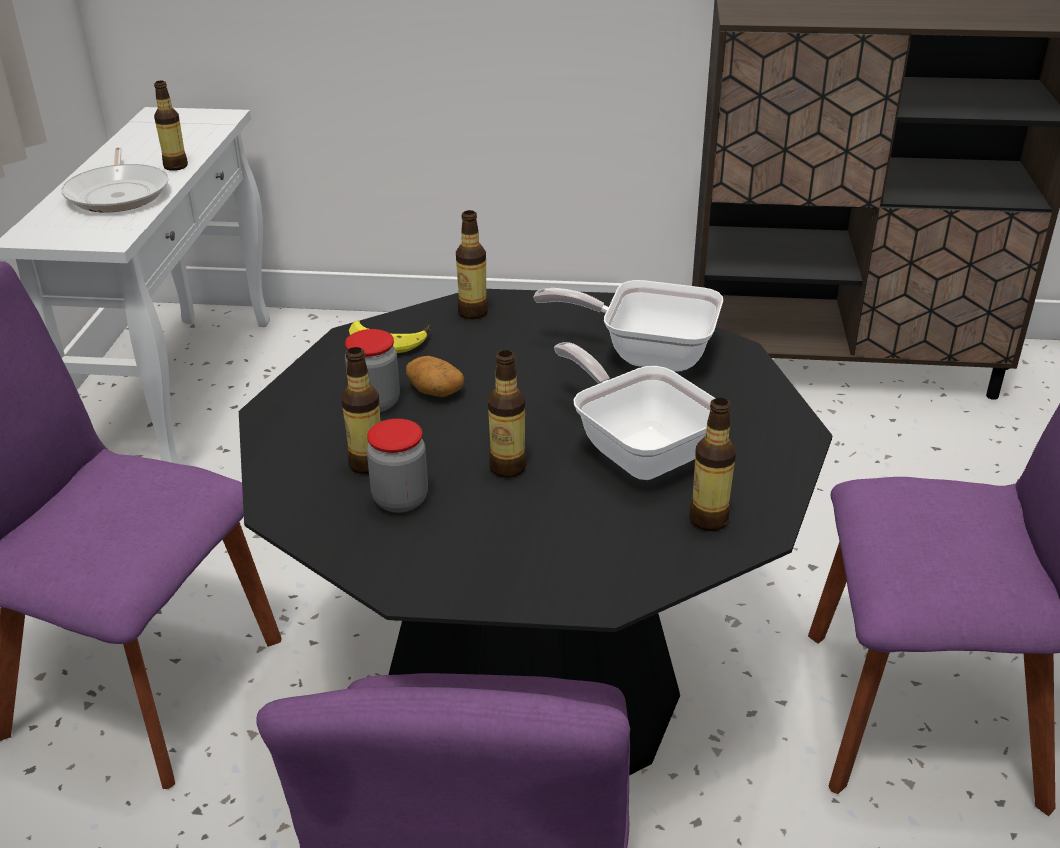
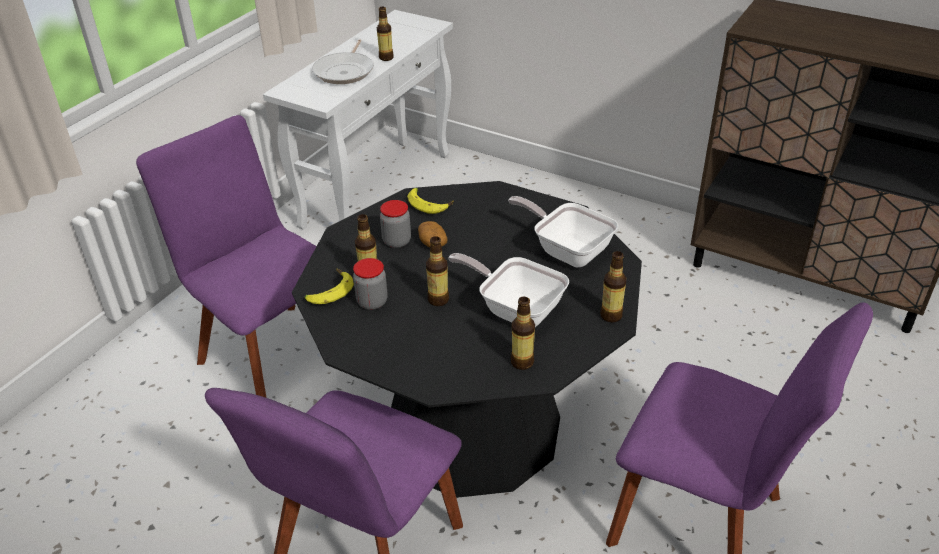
camera: 25 degrees right, 5 degrees up
(312, 504) = (328, 292): none -> banana
(473, 313) = (487, 197): bottle -> bottle (611, 315)
(637, 449) = (515, 309): frying pan -> frying pan turned 45 degrees counterclockwise

